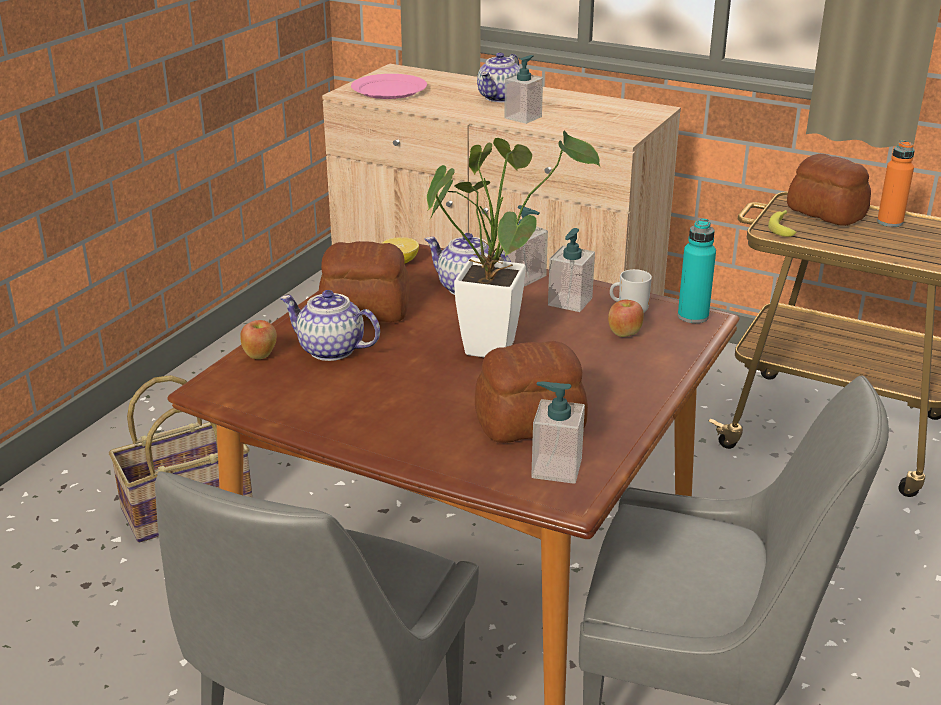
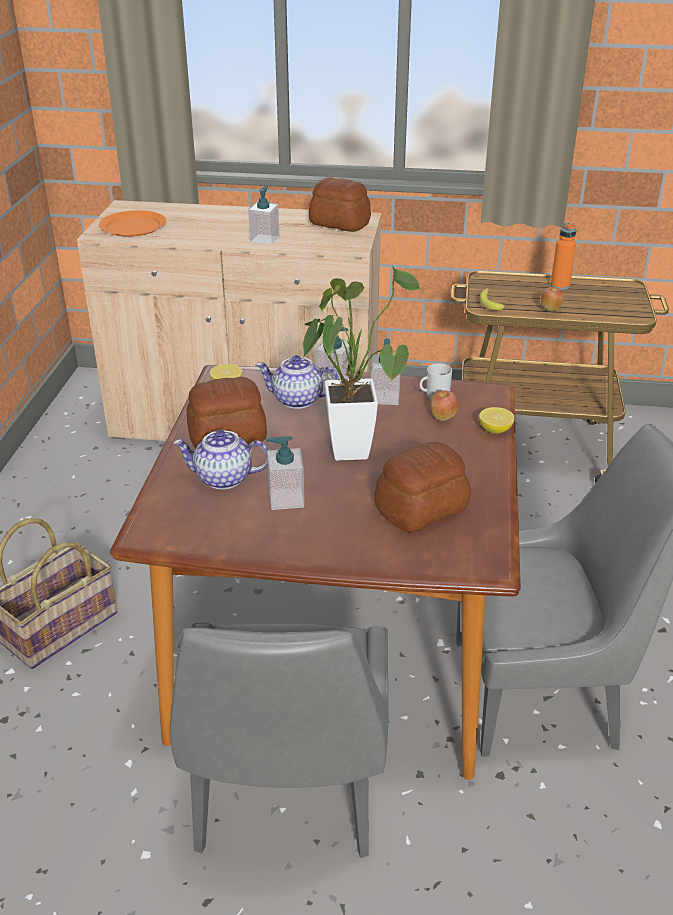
camera: 20 degrees left, 5 degrees up
(260, 355) = (167, 495): apple -> apple (551, 309)
(388, 90) = (132, 227): pink plate -> orange plate
(500, 98) = (233, 222): teapot -> none
(556, 468) = (466, 544): soap dispenser -> soap dispenser (286, 499)
(680, 358) = (495, 430): none -> lemon
(693, 316) = (482, 393): turquoise bottle -> none
(826, 212) = (513, 284): bread -> bread (339, 223)

